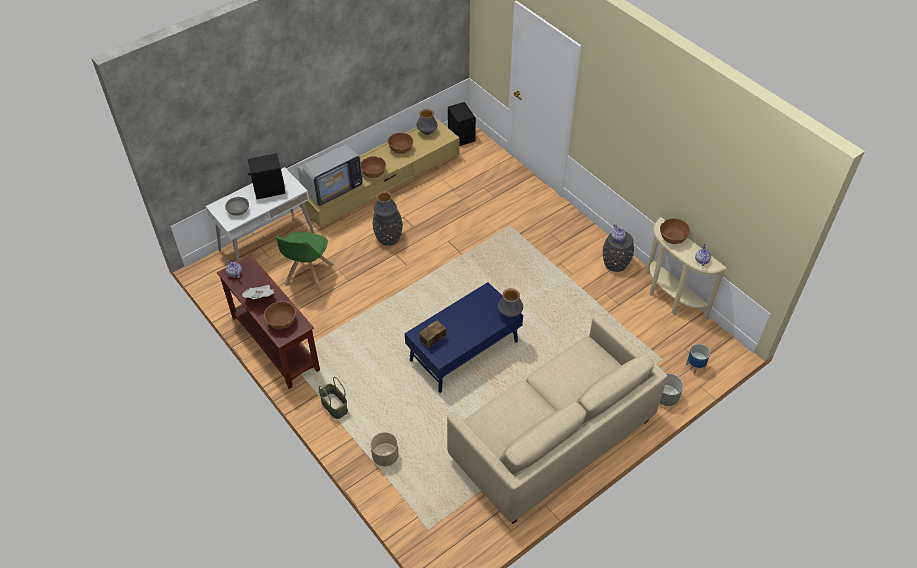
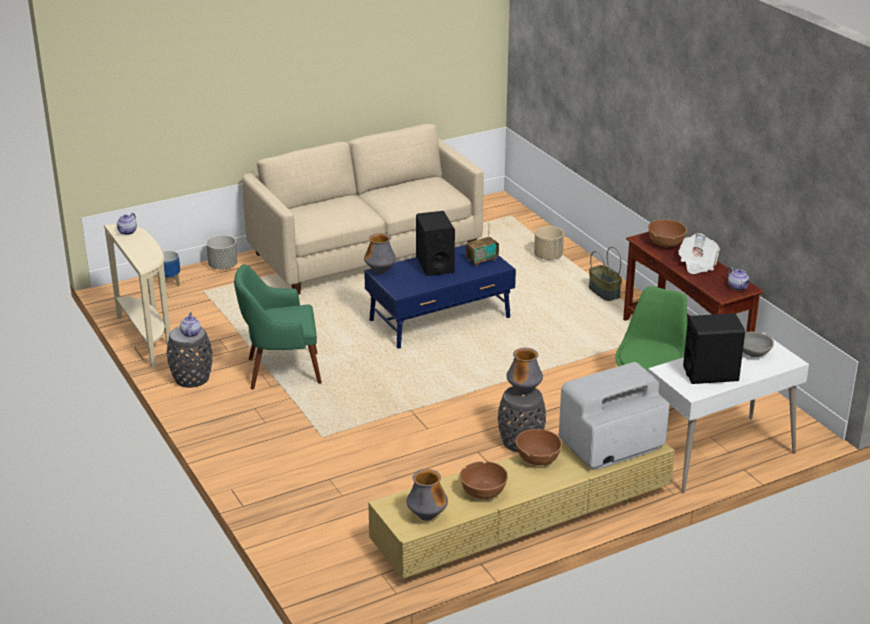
camera: 170 degrees left, 20 degrees down
(461, 136) = (349, 591): black speaker -> black speaker (435, 265)
(559, 278) = (281, 371): none -> green armchair
(672, 238) = (144, 252): brown bowl -> none

